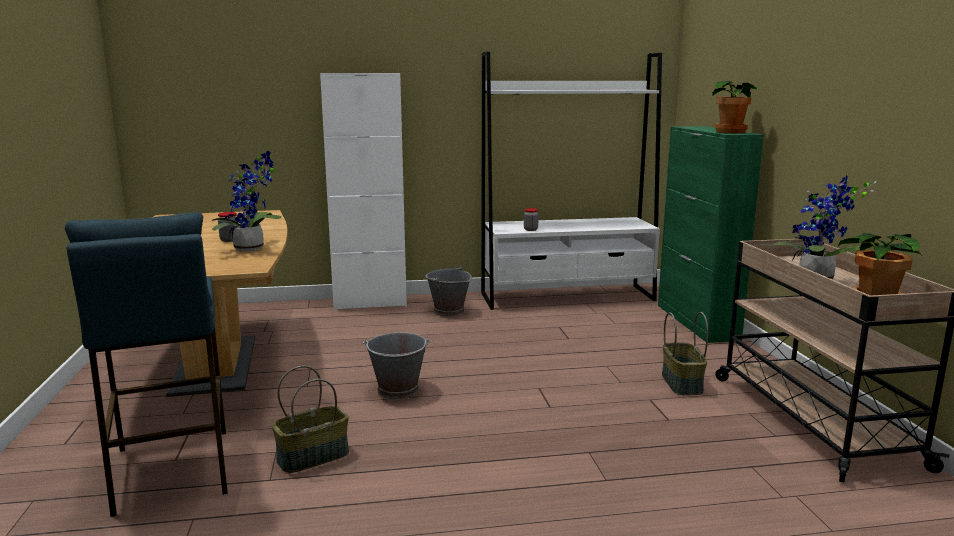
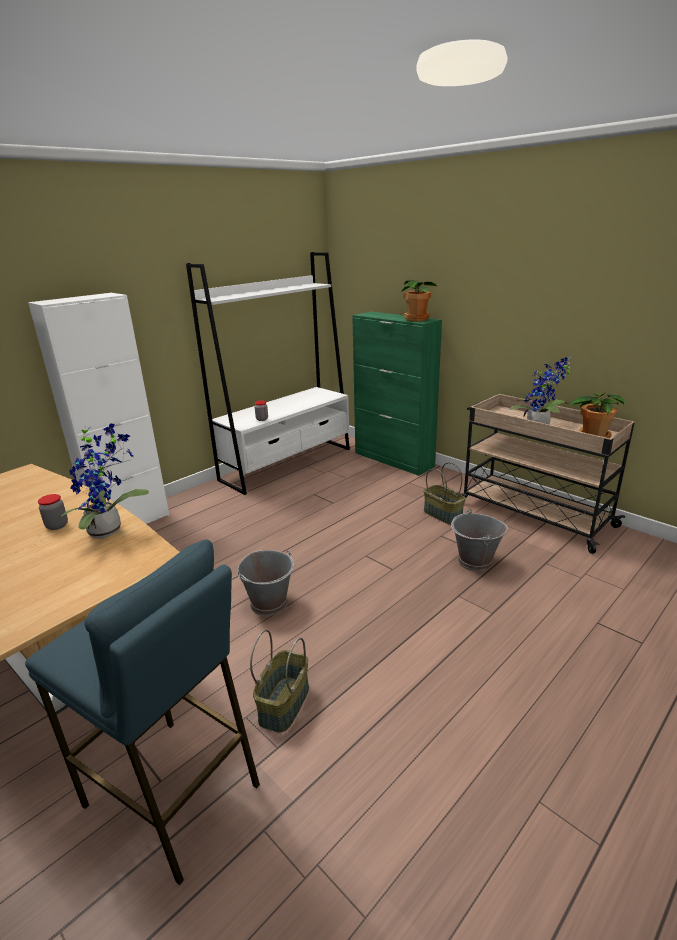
camera: 35 degrees left, 10 degrees up
(448, 311) = (212, 508): grey bucket -> grey bucket (475, 561)

